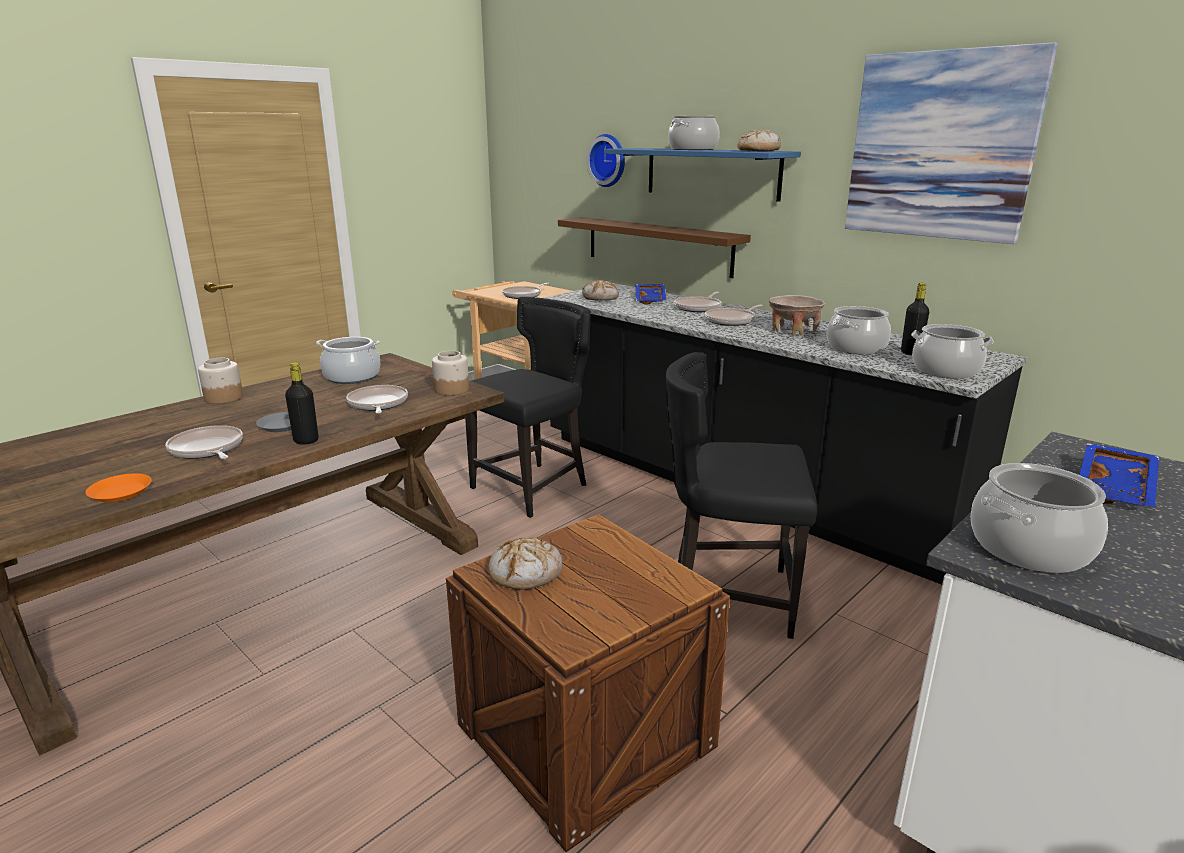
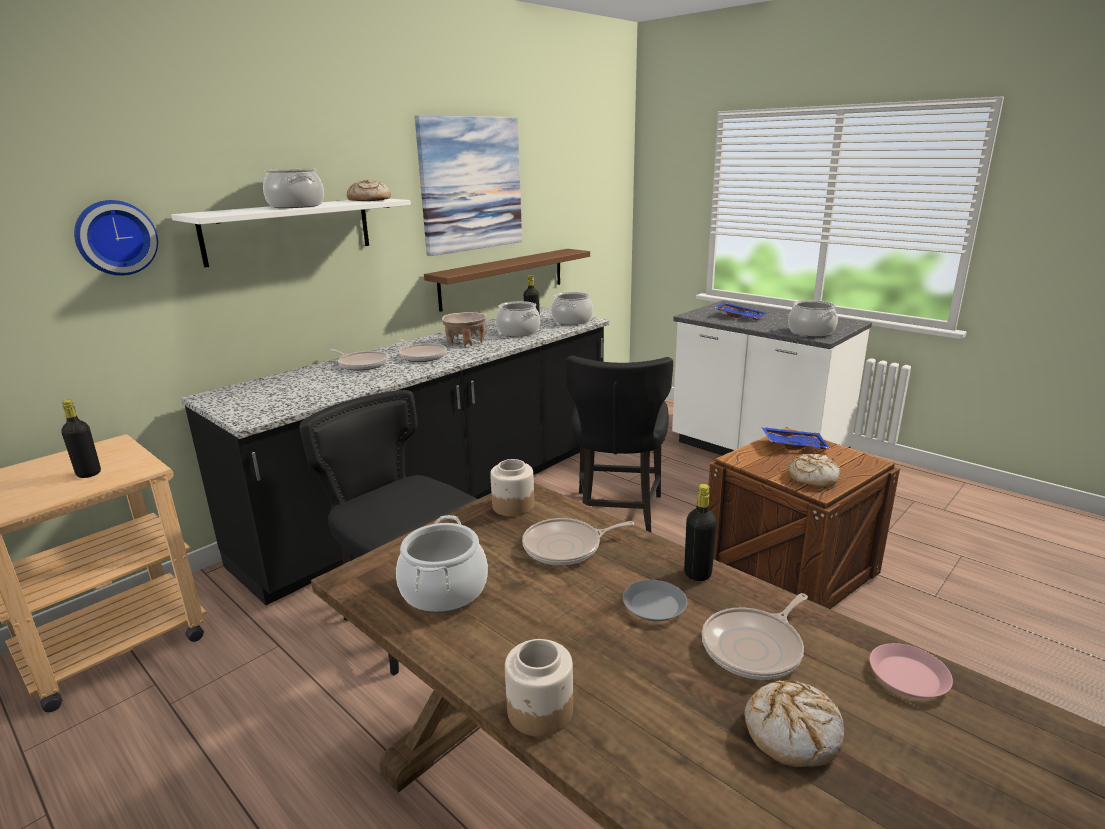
camera: 90 degrees left, 0 degrees up
(121, 492) = (907, 676): orange plate -> pink plate
(524, 295) = (89, 473): frying pan -> black bottle
(600, 298) = (275, 401): bread -> bread (792, 732)
(651, 299) = (306, 380): blue tray -> blue tray (793, 445)
(657, 246) = (233, 328): brown shelf -> brown shelf (503, 278)
(711, 173) = (289, 230): blue shelf -> white shelf

